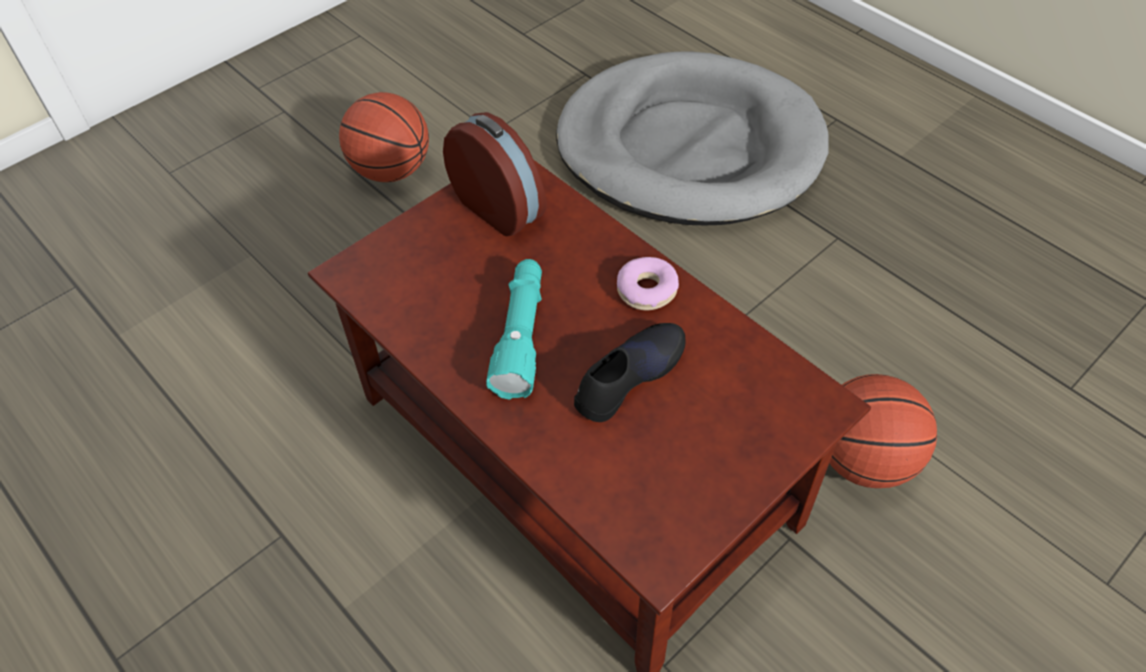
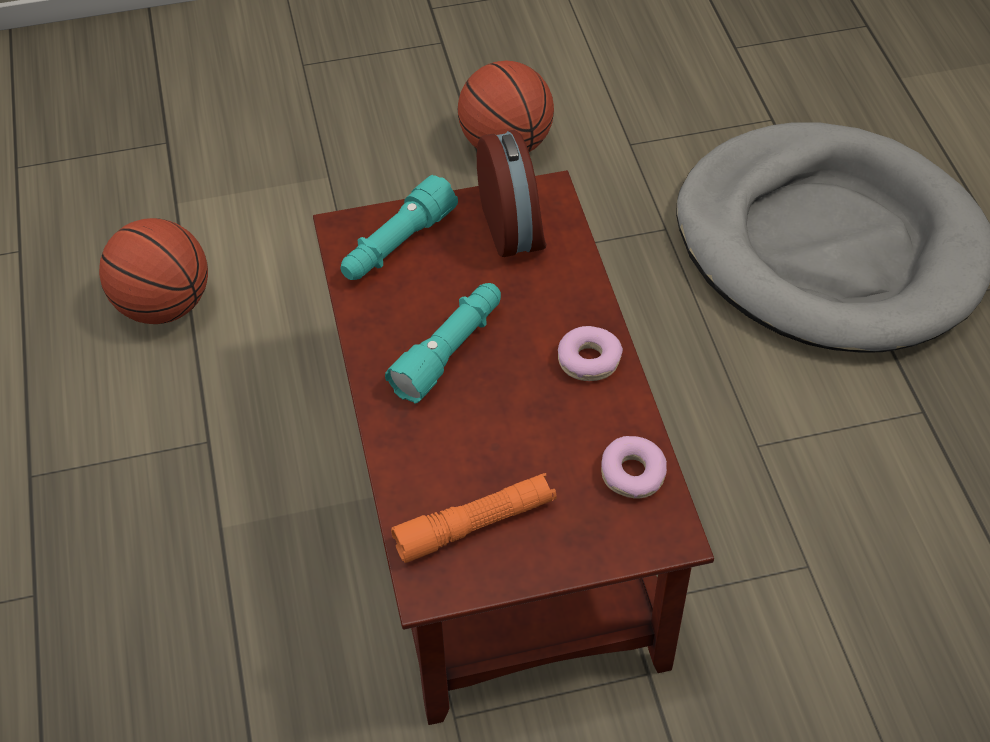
camera: 30 degrees right, 0 degrees up
(407, 265) = (397, 245): none -> turquoise flashlight
(629, 375) = (517, 427): black shoe -> none
(657, 481) = (475, 525): none -> orange flashlight
(754, 368) = (632, 474): none -> donut
(863, 459) = (777, 641): basketball -> basketball (164, 305)

